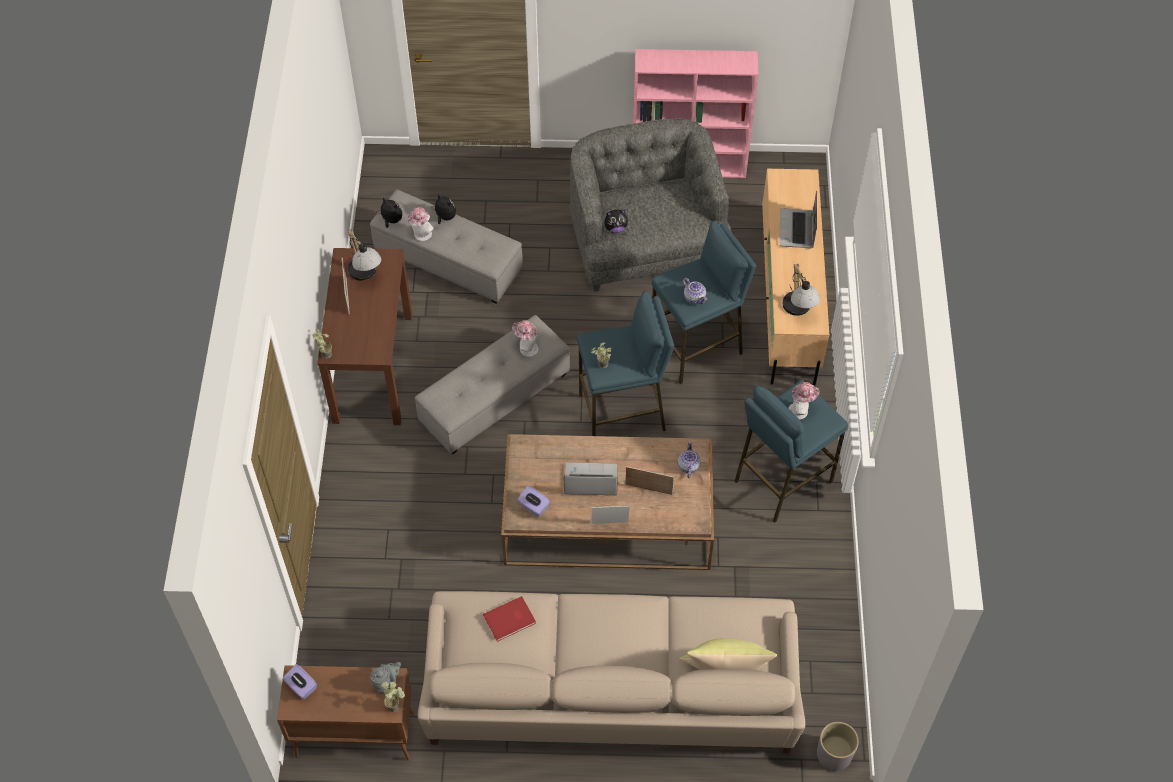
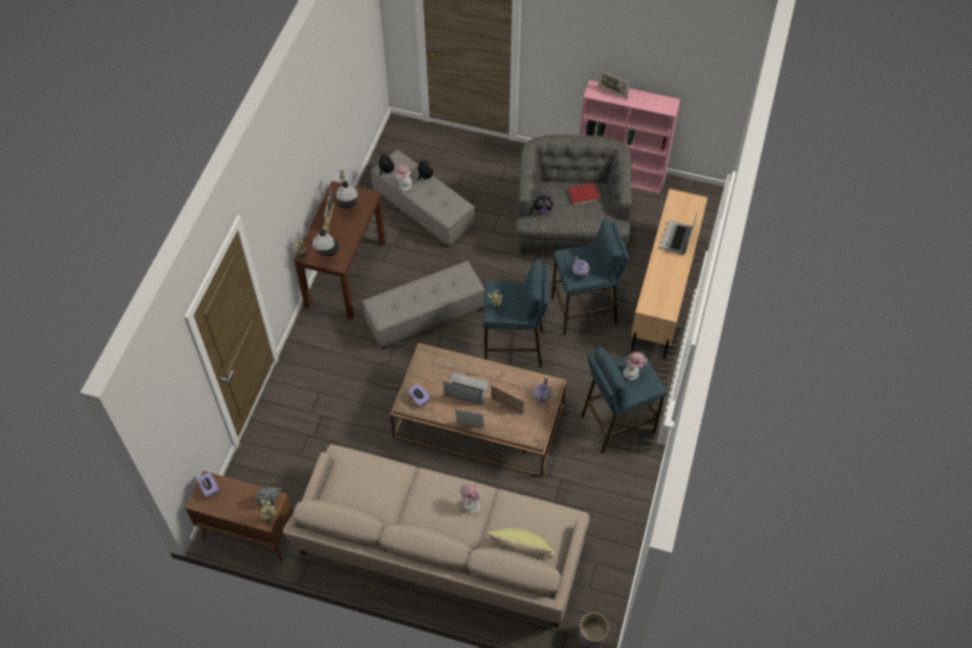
camera: 15 degrees right, 0 degrees up
(510, 620) = (375, 477): red book -> red book (584, 195)
(526, 348) = (452, 283): hat -> hat (470, 504)
(670, 60) = (612, 93): none -> picture frame
(798, 310) = (658, 299): table lamp -> table lamp (327, 252)

